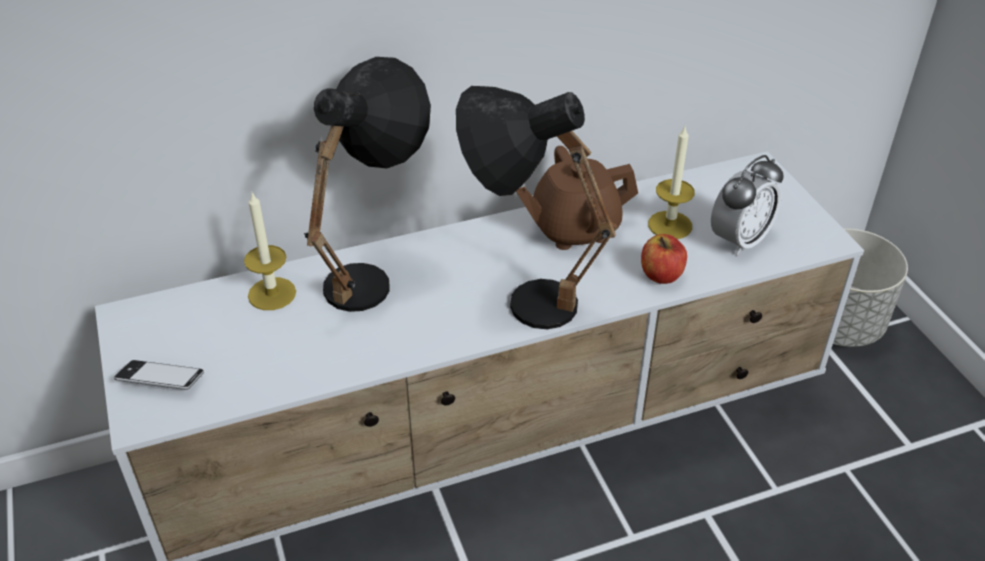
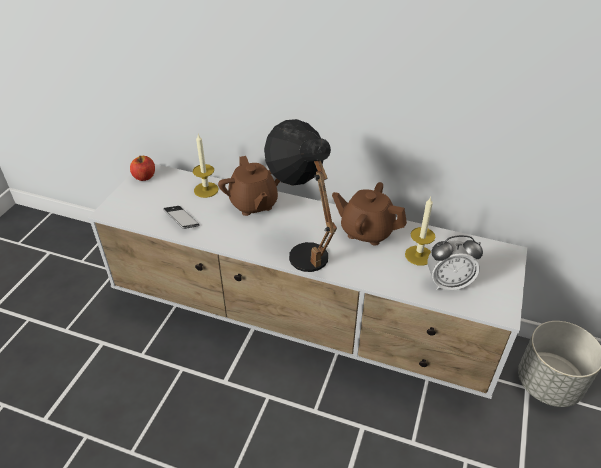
camera: 40 degrees right, 0 degrees up
(161, 380) = (131, 201): phone -> phone (181, 220)
(374, 275) = (253, 204): black table lamp -> brown teapot
(661, 274) = (383, 276): apple -> apple (144, 177)

